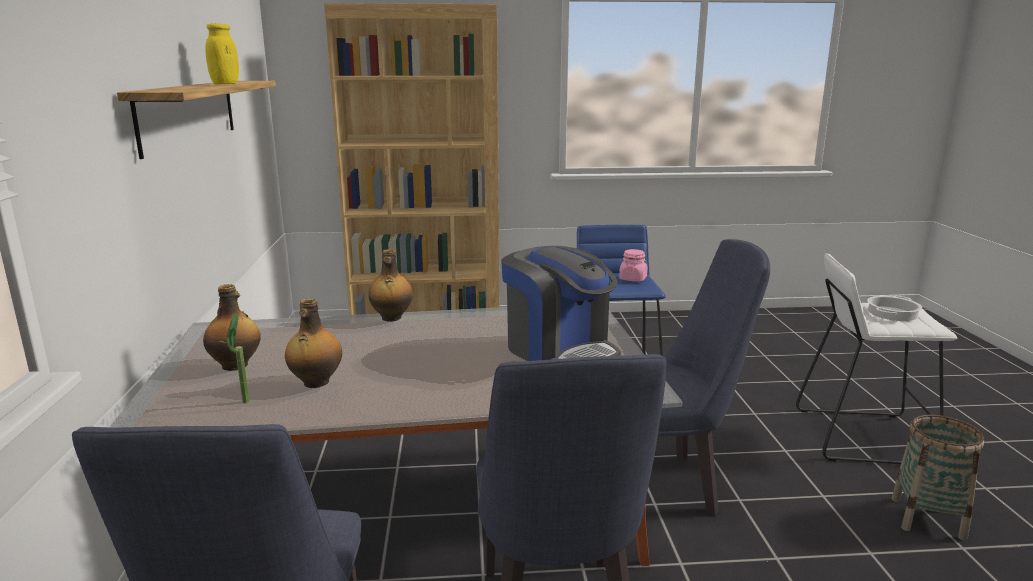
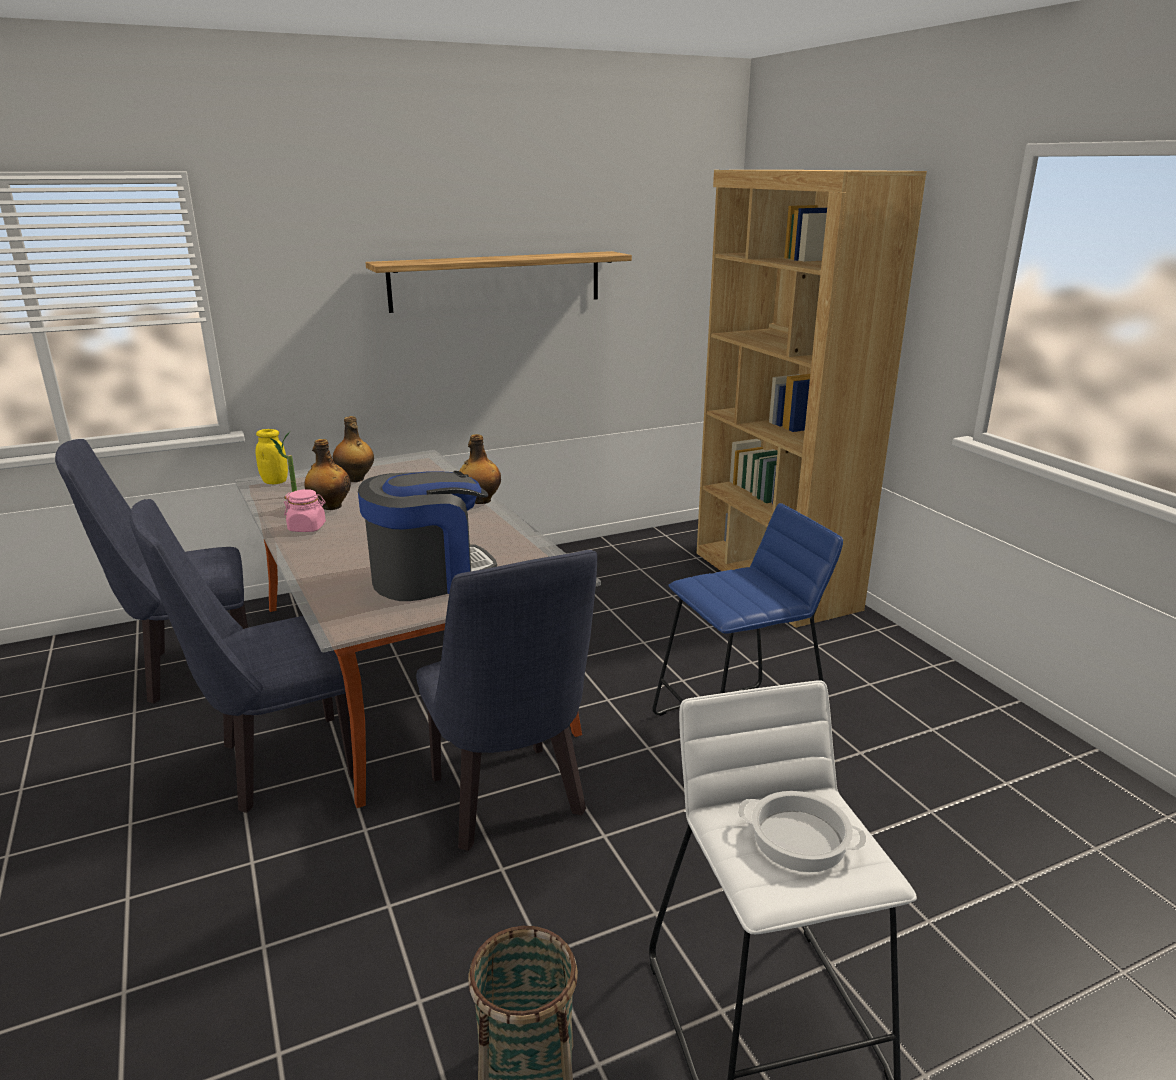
camera: 70 degrees right, 5 degrees up
(225, 84) = (519, 257): yellow jar -> yellow jar (275, 481)
(559, 351) = (430, 577): coffee machine -> coffee machine turned 150 degrees counterclockwise
(633, 279) = (756, 597): pink jar -> pink jar (307, 528)

